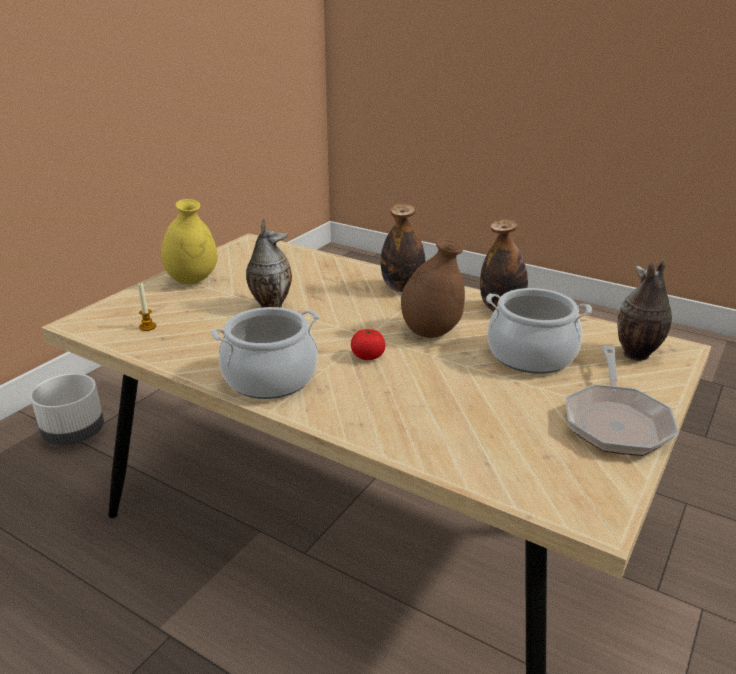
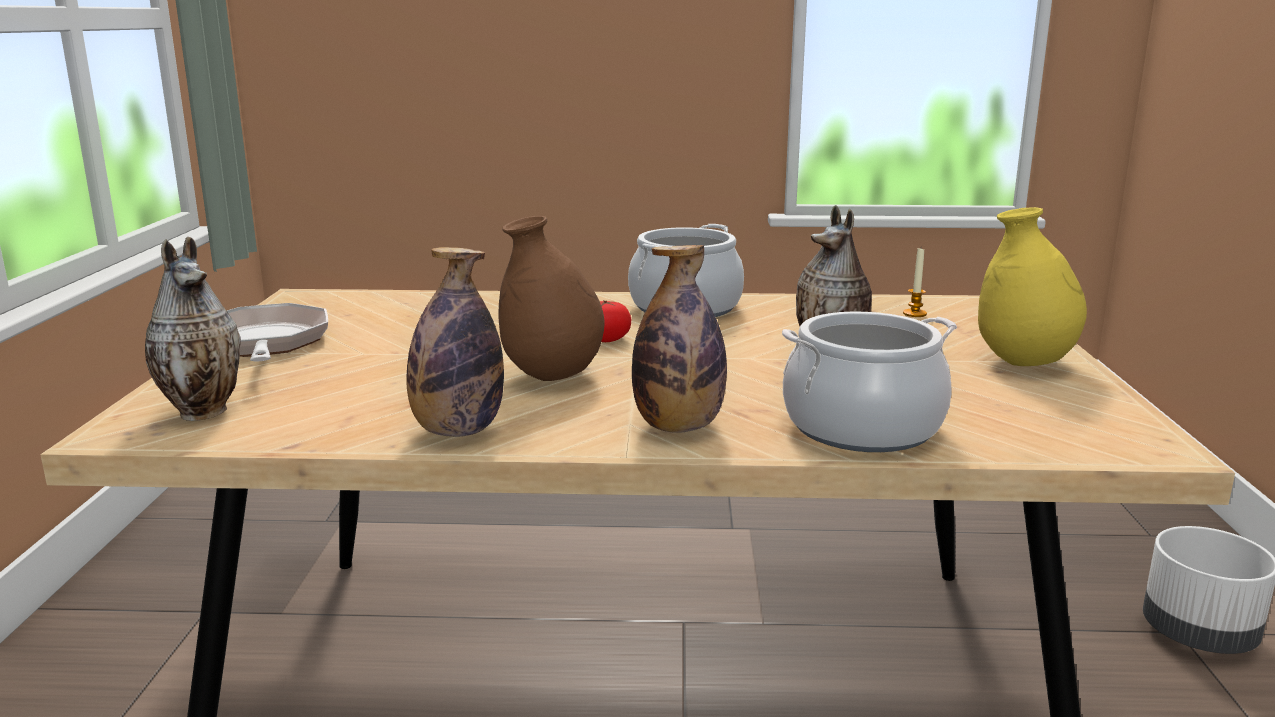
camera: 150 degrees right, 10 degrees down
(531, 355) = (382, 380): cooking pot -> cooking pot (863, 427)

